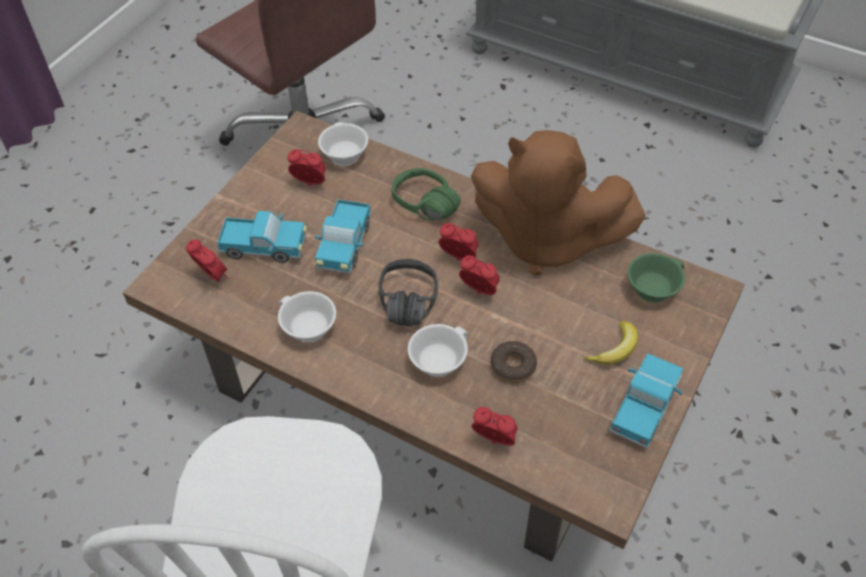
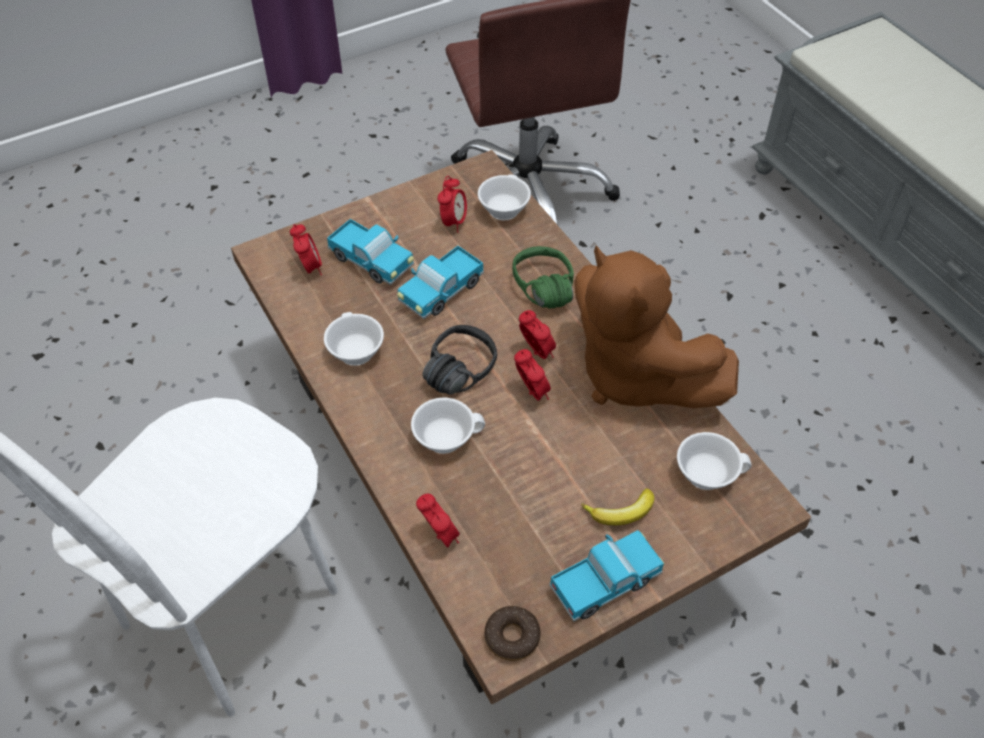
camera: 30 degrees right, 0 degrees up
(310, 184) = (453, 222): alarm clock -> alarm clock turned 60 degrees clockwise
(513, 366) = (510, 477): donut -> donut (512, 637)
(652, 287) = (707, 471): green cup -> white cup

